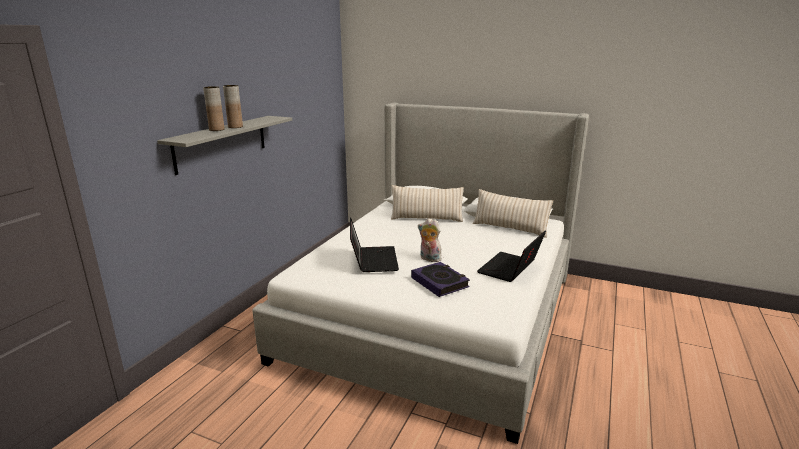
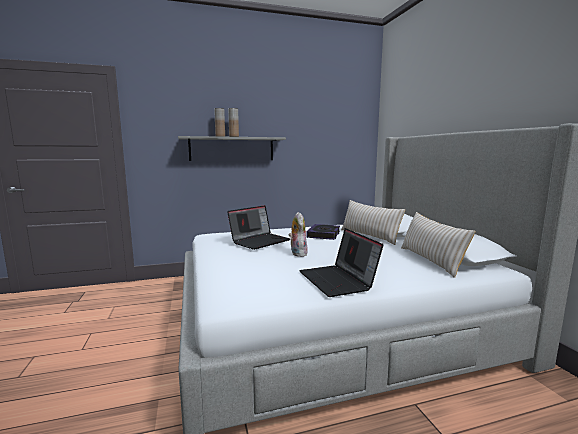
camera: 50 degrees right, 10 degrees down
(440, 282) = (260, 265): book -> book (324, 234)
(510, 269) = (338, 281): laptop -> laptop turned 105 degrees counterclockwise

